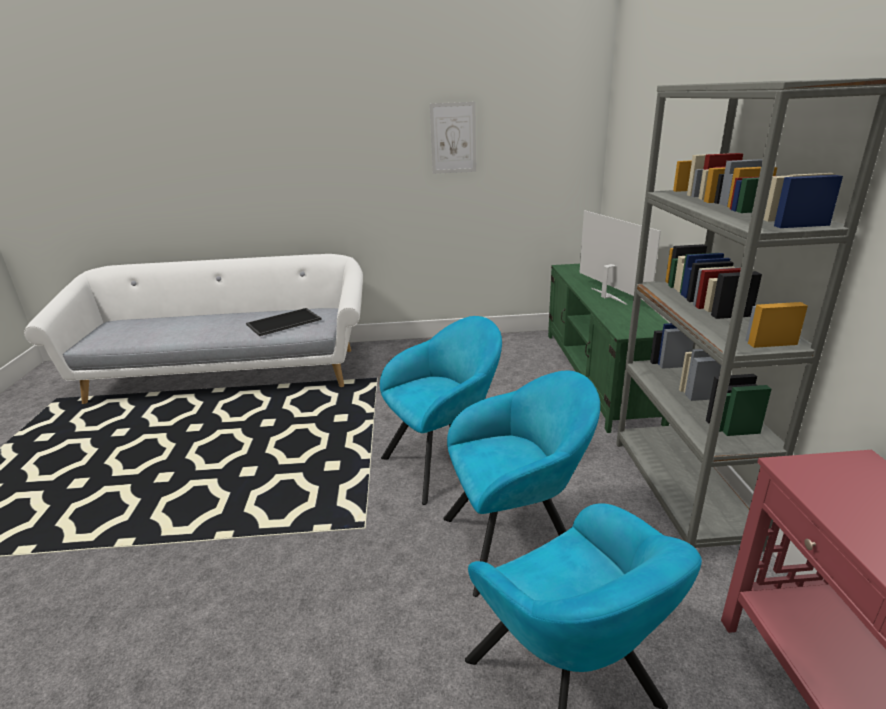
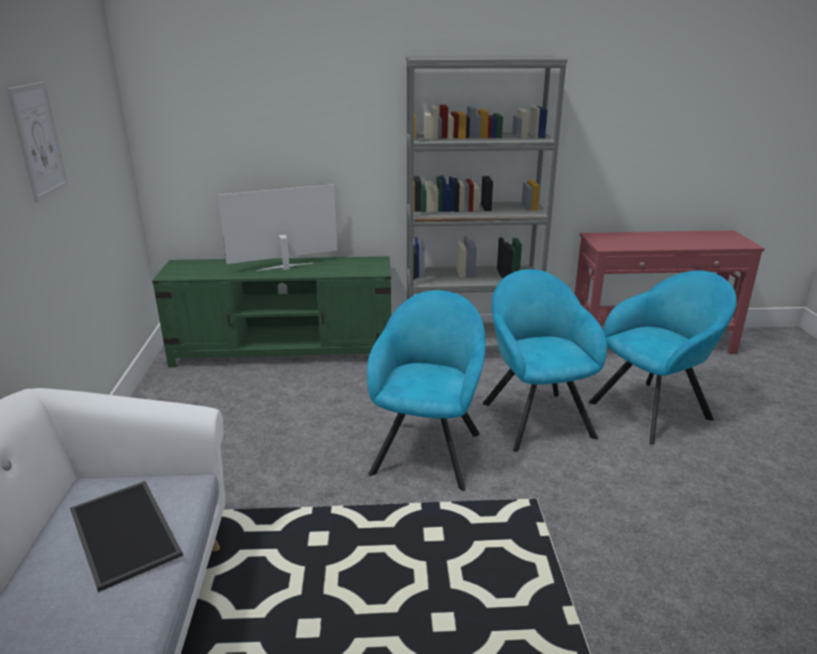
camera: 90 degrees left, 0 degrees up
(446, 461) = (428, 449): turquoise armchair -> turquoise armchair turned 45 degrees clockwise

